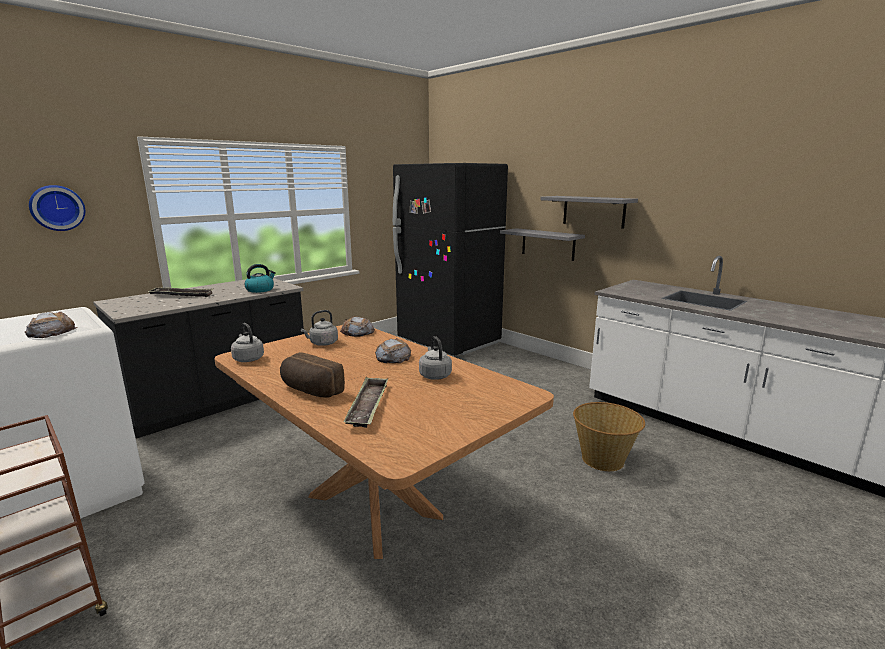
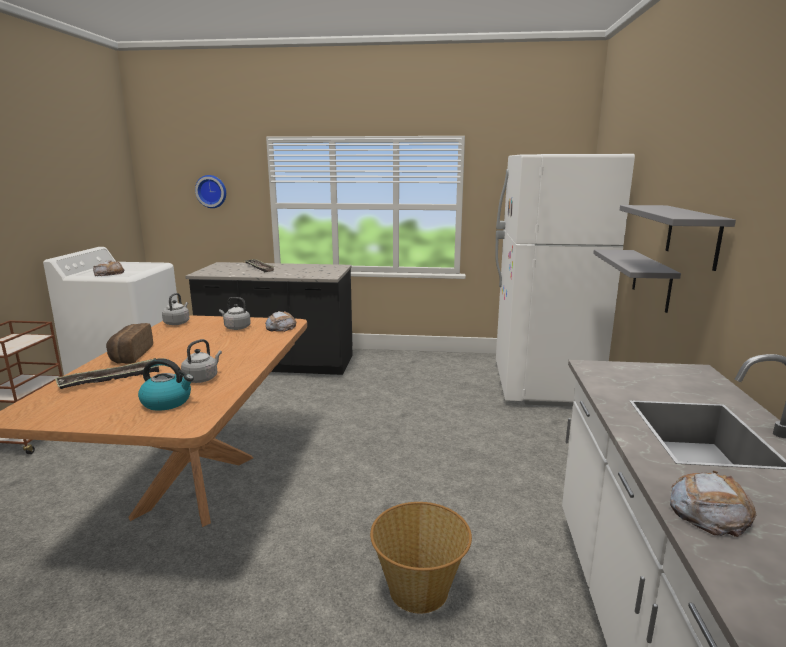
camera: 50 degrees right, 0 degrees up
(260, 290) = (307, 274): kettle -> kettle (167, 402)
(393, 357) = (232, 354): bread -> bread (709, 511)
(448, 341) = (543, 385): black fridge -> white fridge

